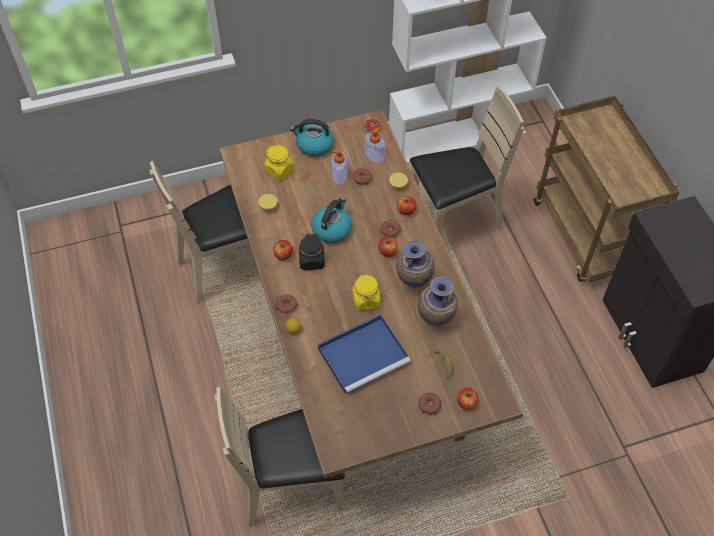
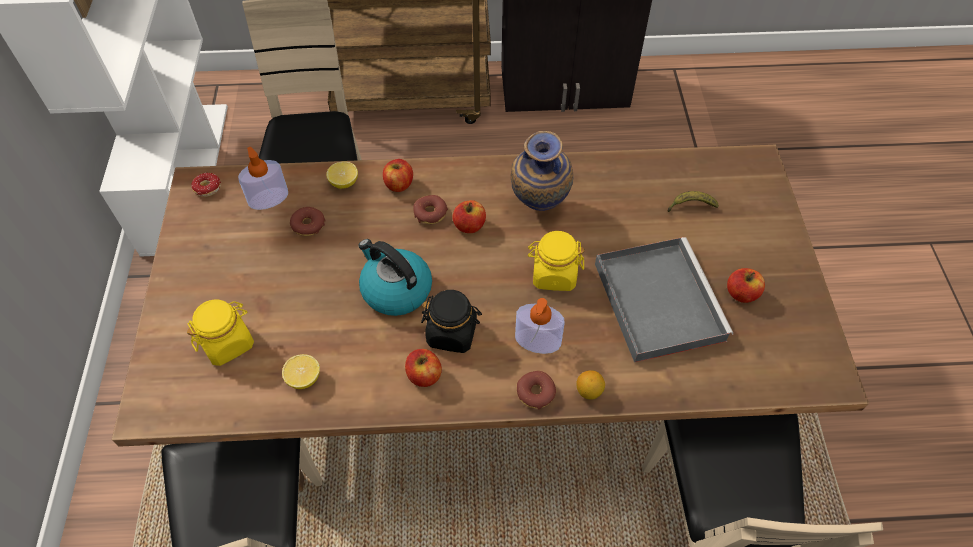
camera: 75 degrees left, 0 degrees up
(314, 145) = (198, 277): kettle -> none
(339, 176) = (286, 255): soap dispenser -> soap dispenser (537, 340)
(364, 354) = (656, 299): blue tray -> grey tray
(429, 405) = (755, 239): donut -> none
(436, 320) = (612, 198): vase -> none
(466, 403) = (756, 197): apple -> apple (741, 294)

